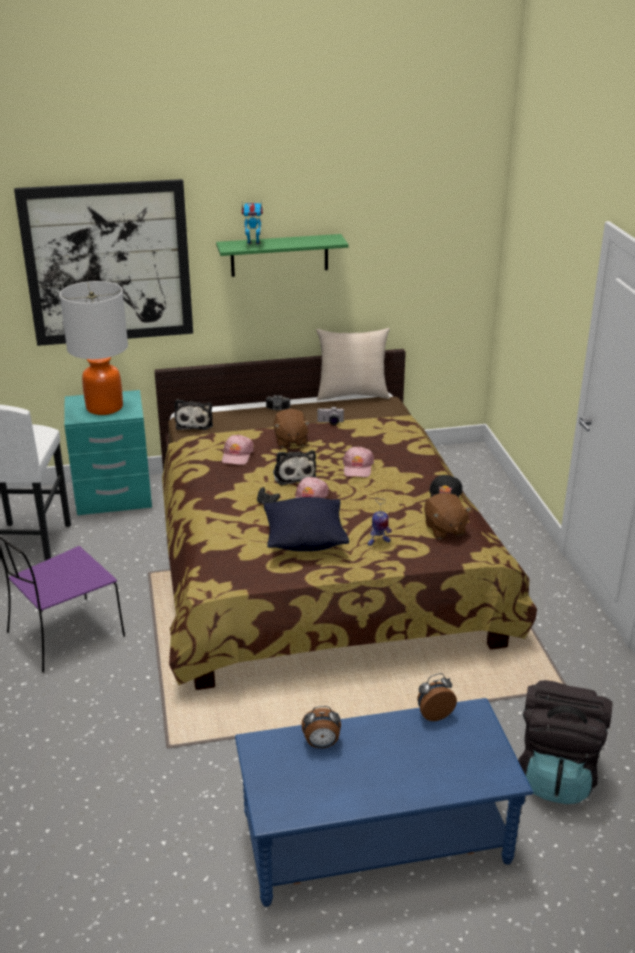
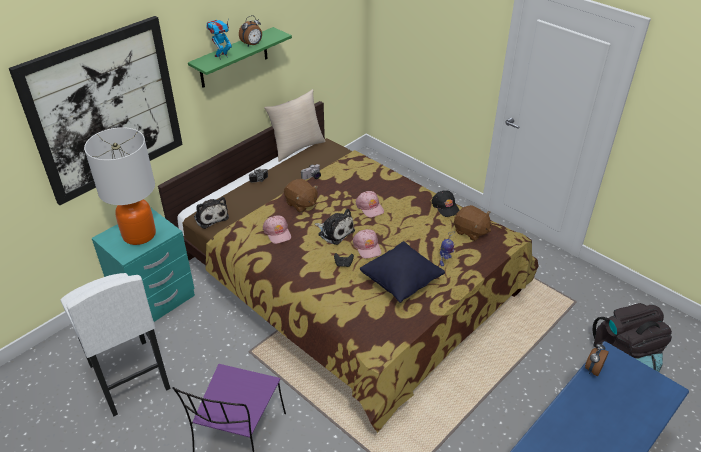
camera: 35 degrees left, 10 degrees up
(321, 744) = (560, 431): alarm clock -> alarm clock (252, 45)

